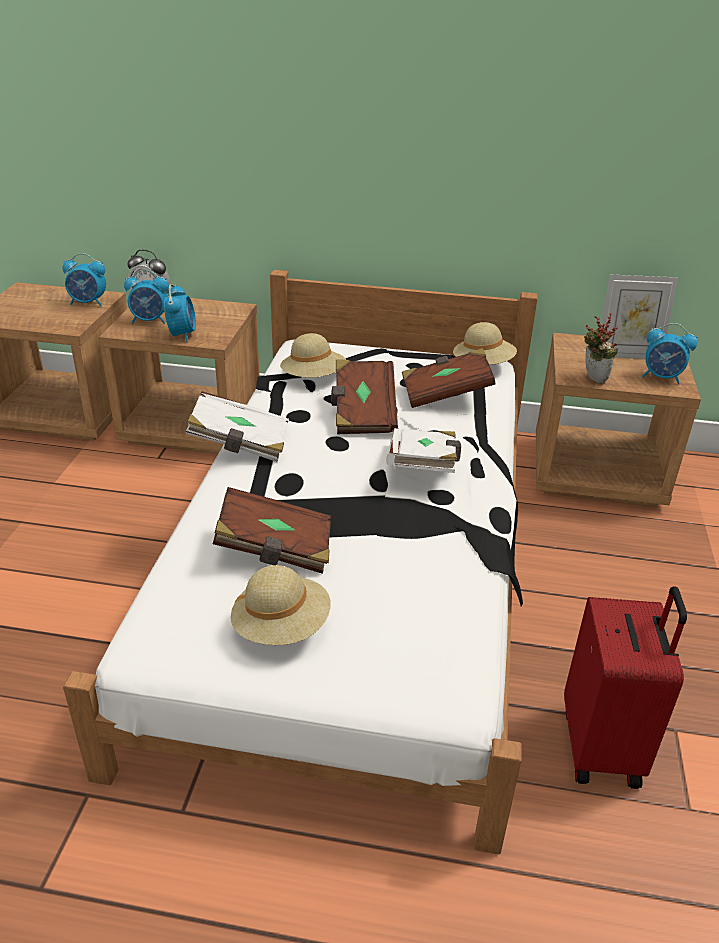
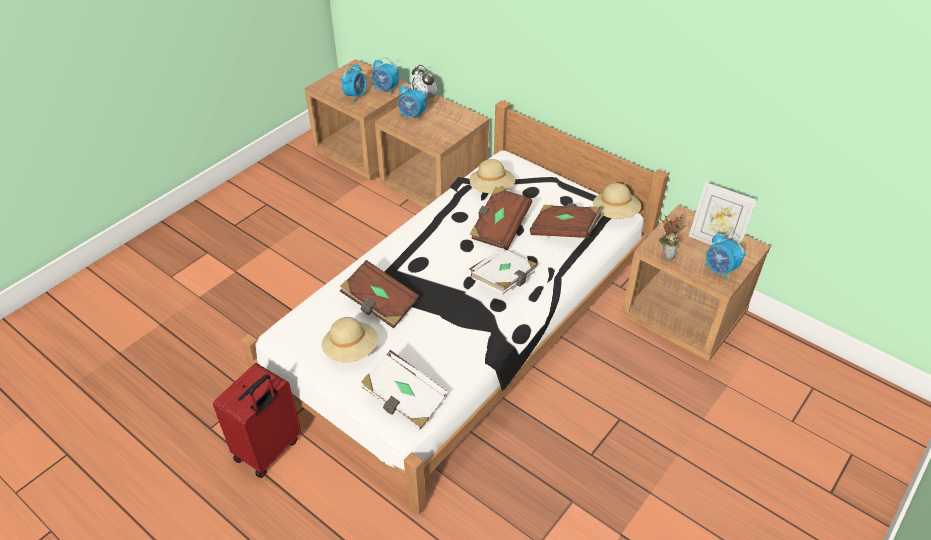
camera: 30 degrees right, 10 degrees up
(182, 335) = (424, 133): alarm clock -> alarm clock (355, 95)
(240, 444) = (410, 227): white book -> white book (404, 400)
(603, 747) = (521, 490): red suitcase -> red suitcase (269, 450)

